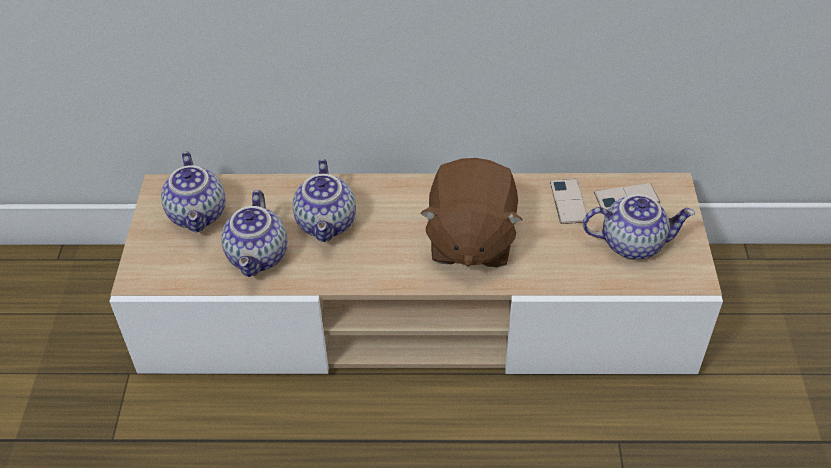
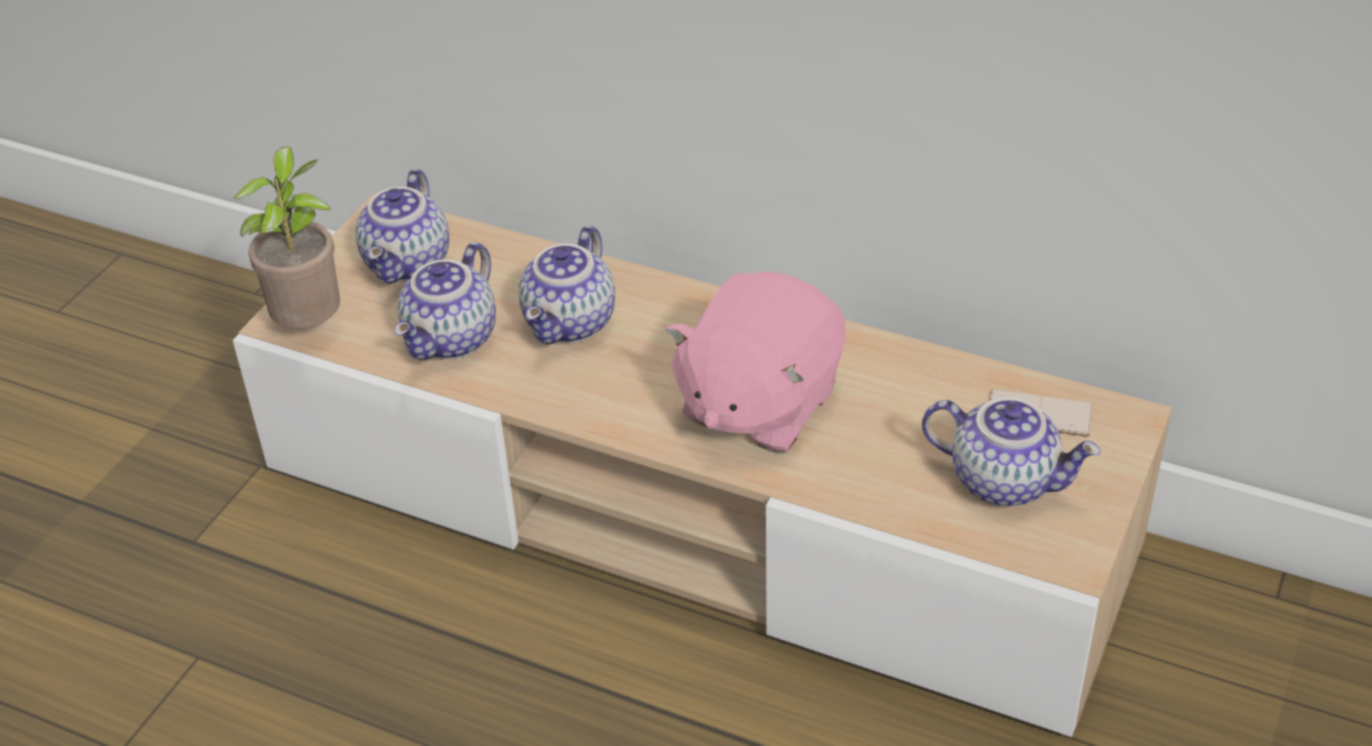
camera: 25 degrees right, 5 degrees down
(159, 275) = (311, 326): none -> potted plant
(470, 240) = (758, 404): brown plush toy -> pink plush toy
(568, 202) = (943, 393): phone -> none

